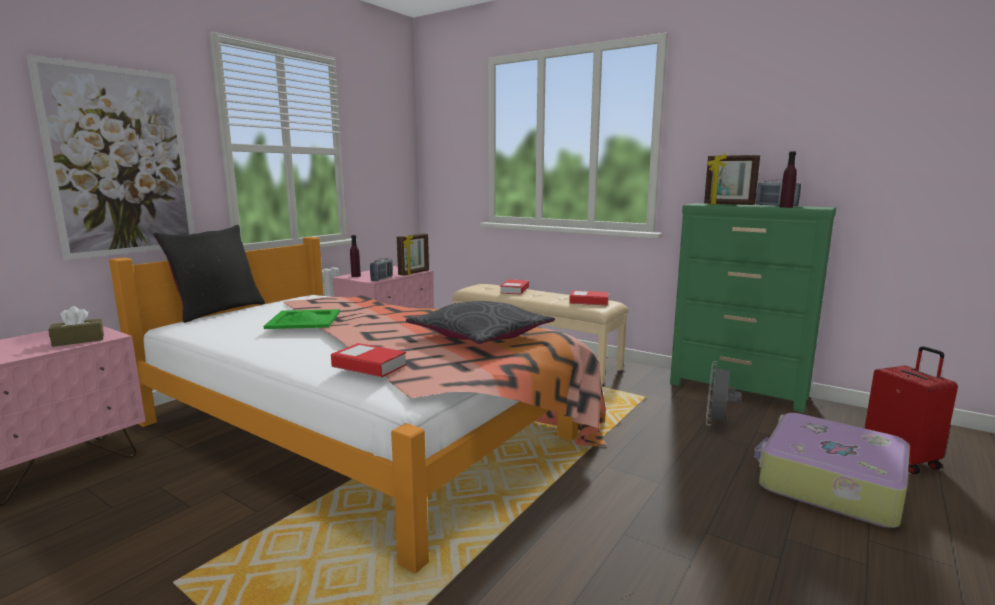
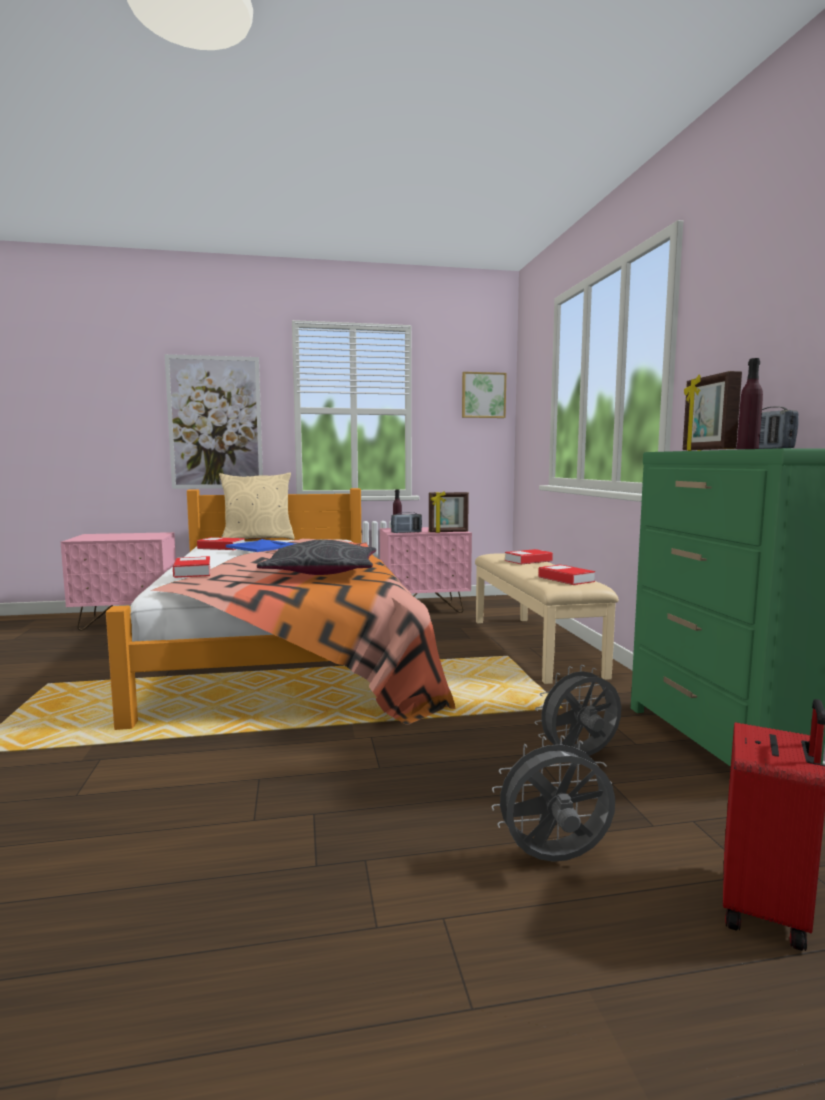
camera: 45 degrees right, 5 degrees down
(78, 340) = (137, 537): brown tissue box -> none
(217, 311) = (258, 539): black pillow -> beige pillow
(229, 330) = (221, 547): none -> book
(304, 320) = (262, 547): green tray -> blue tray
(395, 136) = (483, 395): none -> picture
(828, 483) = (554, 860): suitcase -> grey fan

